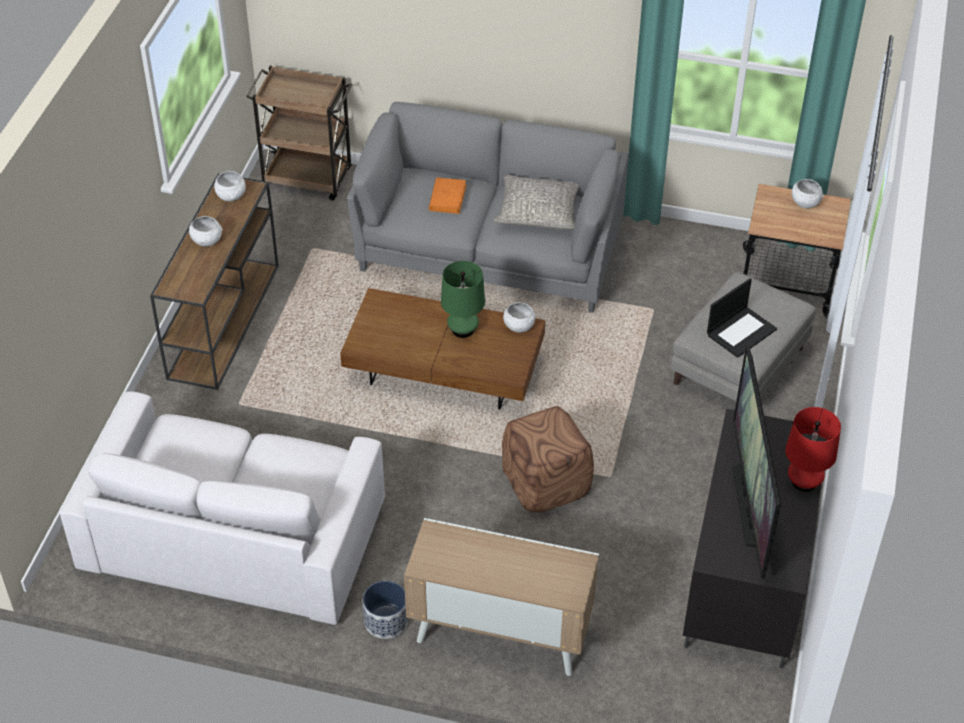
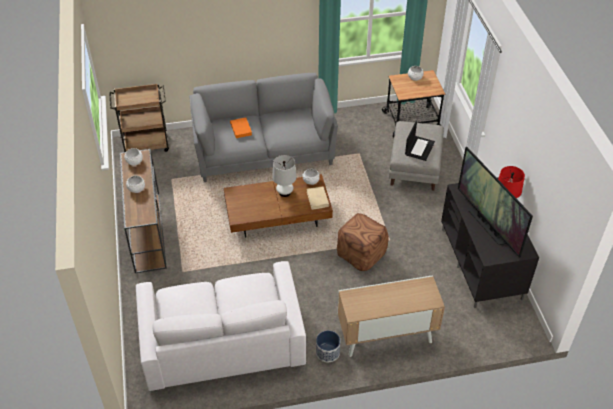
camera: 25 degrees left, 0 degrees up
(463, 330) = (285, 192): green table lamp -> white table lamp
(510, 360) = (317, 199): none -> beige book
(538, 211) = (290, 121): grey pillow -> none

